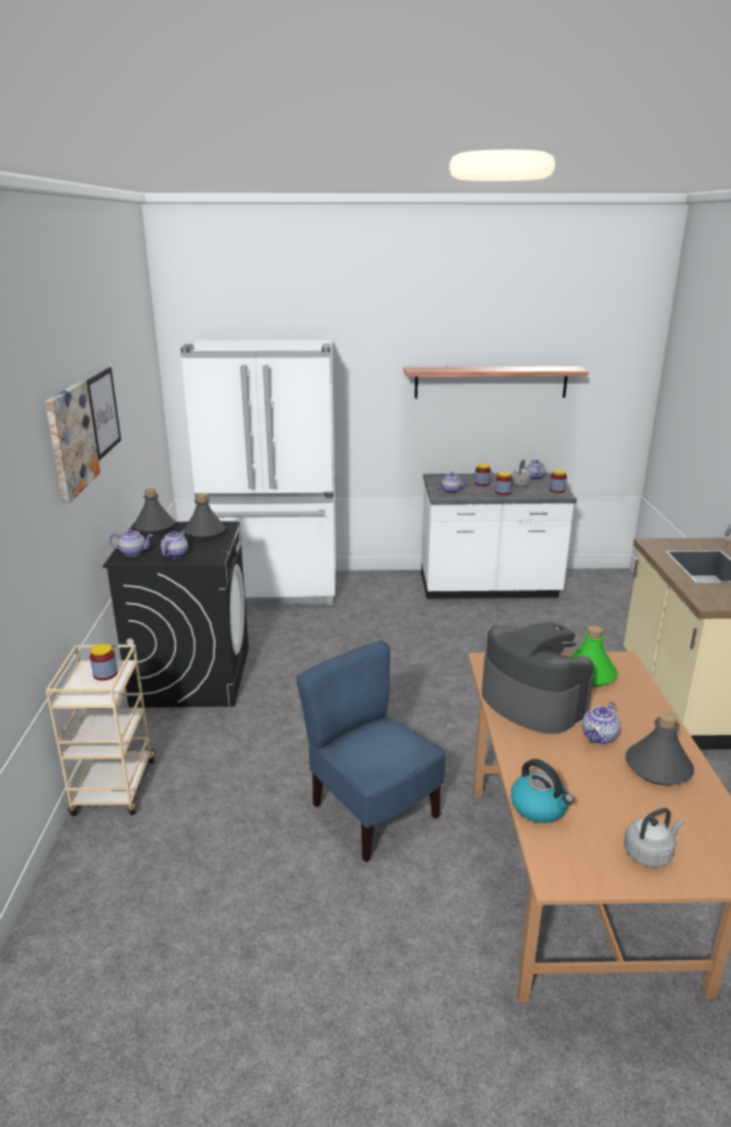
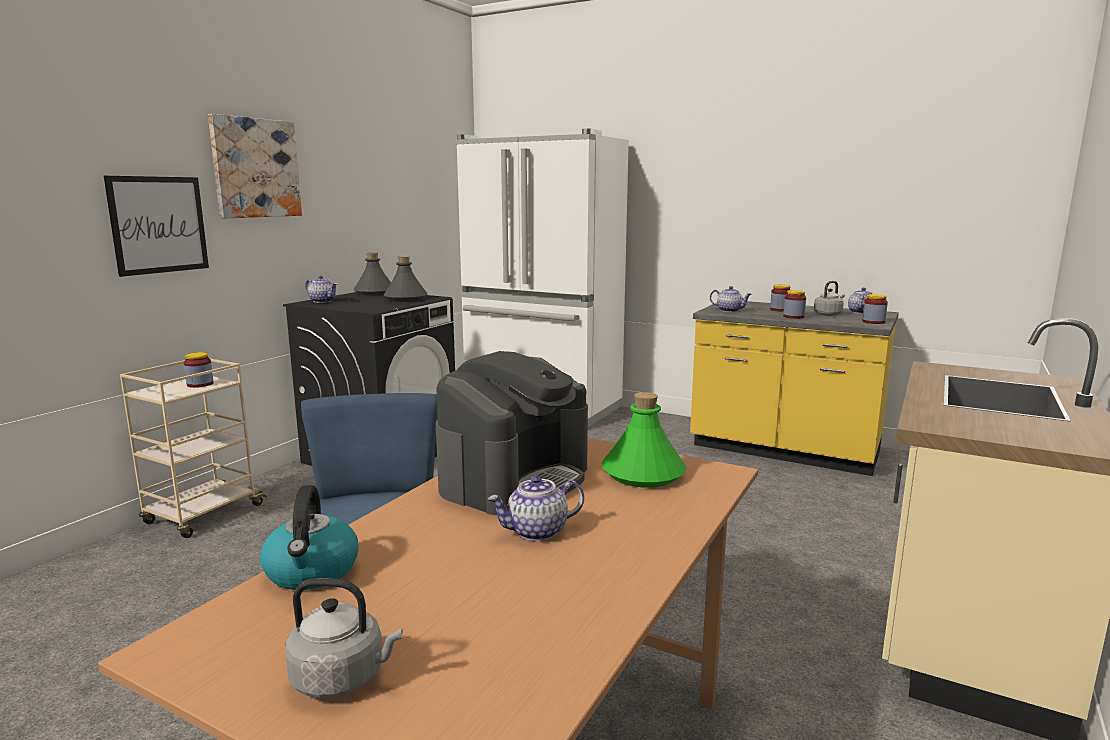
camera: 30 degrees right, 10 degrees down
(103, 412) = (333, 169): picture -> picture (159, 225)
(175, 555) = (350, 305): teapot -> none
(488, 587) = (784, 450): white counter -> yellow counter
(491, 382) = (812, 188): shelf -> none
(531, 702) = (515, 478): coffee machine -> coffee machine turned 45 degrees clockwise
(657, 768) = (557, 588): grey bottle -> none

